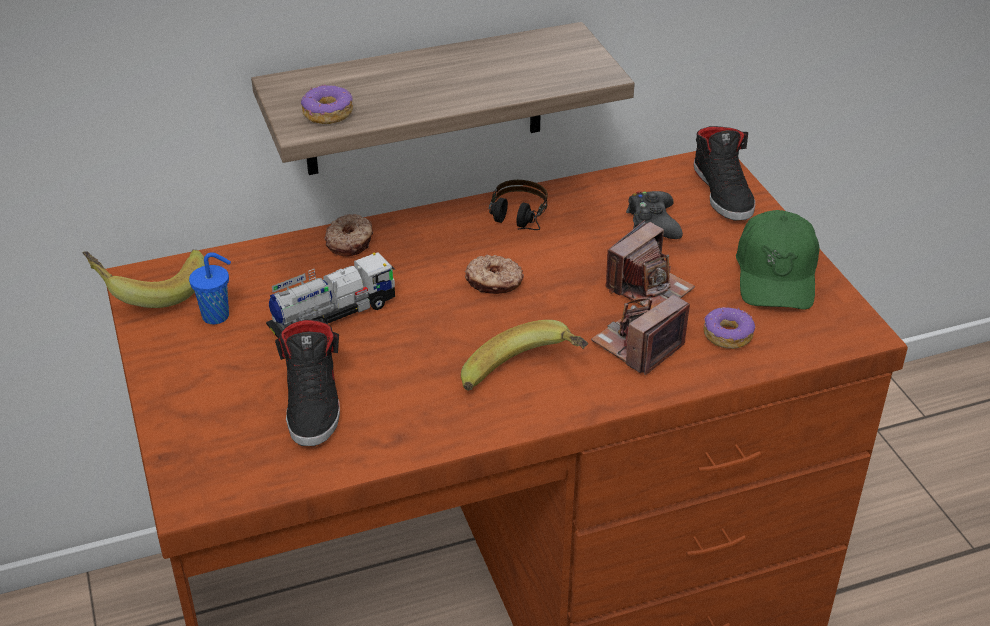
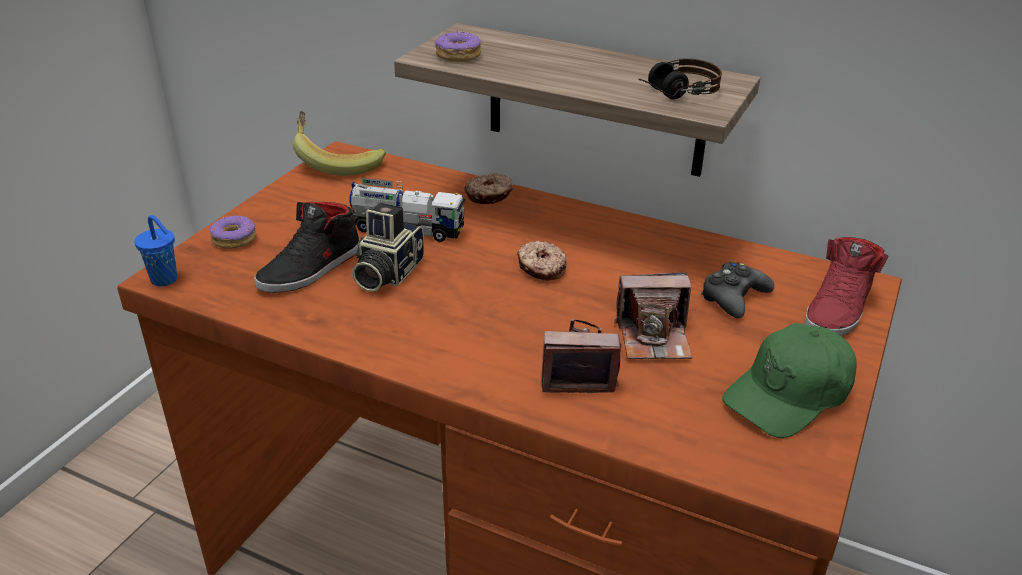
camera: 45 degrees right, 5 degrees down
(217, 316) = (345, 194): blue cup -> blue cup (165, 280)
(383, 363) = (386, 273): none -> camera
(516, 222) = (622, 241): headphones -> headphones (671, 94)
(525, 380) = (455, 340): banana -> none
(723, 192) = (839, 309): black shoe -> red shoe
(727, 335) = (665, 410): donut -> donut (234, 239)

